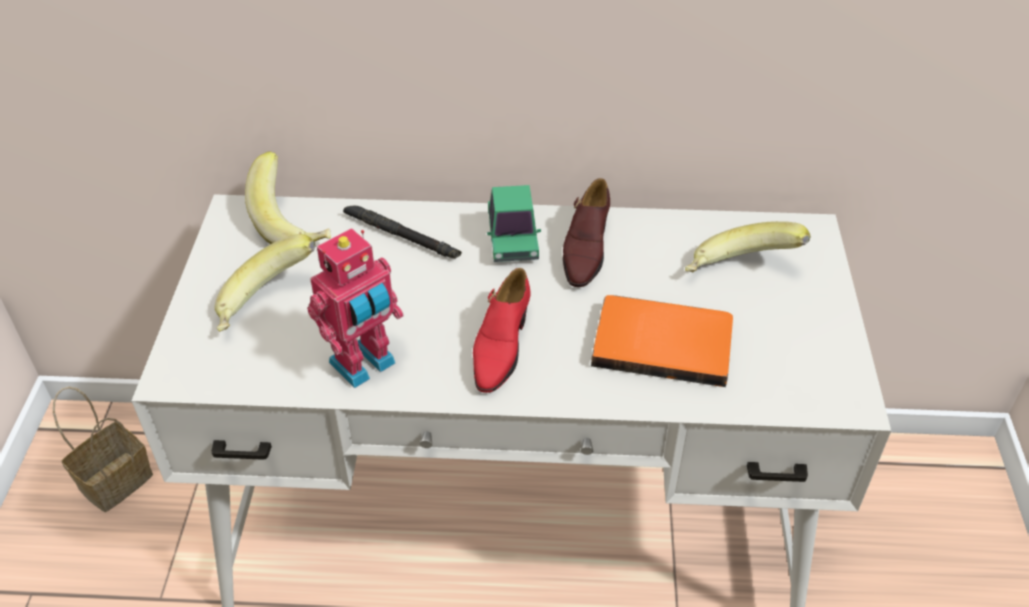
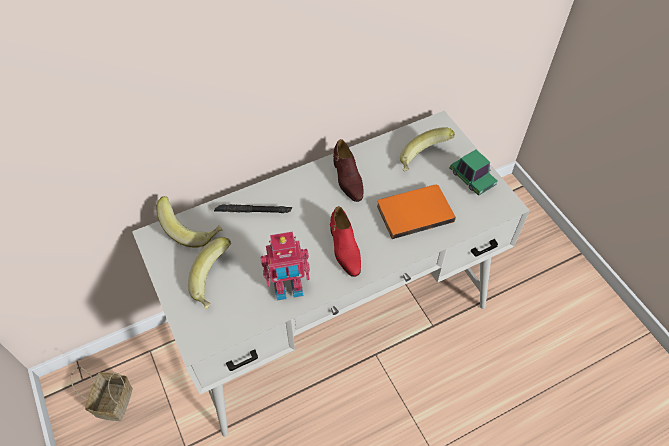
camera: 30 degrees left, 10 degrees up
(365, 365) = (288, 290): toy robot -> toy robot turned 60 degrees clockwise
(512, 238) = (309, 187): toy car -> toy car (471, 178)

